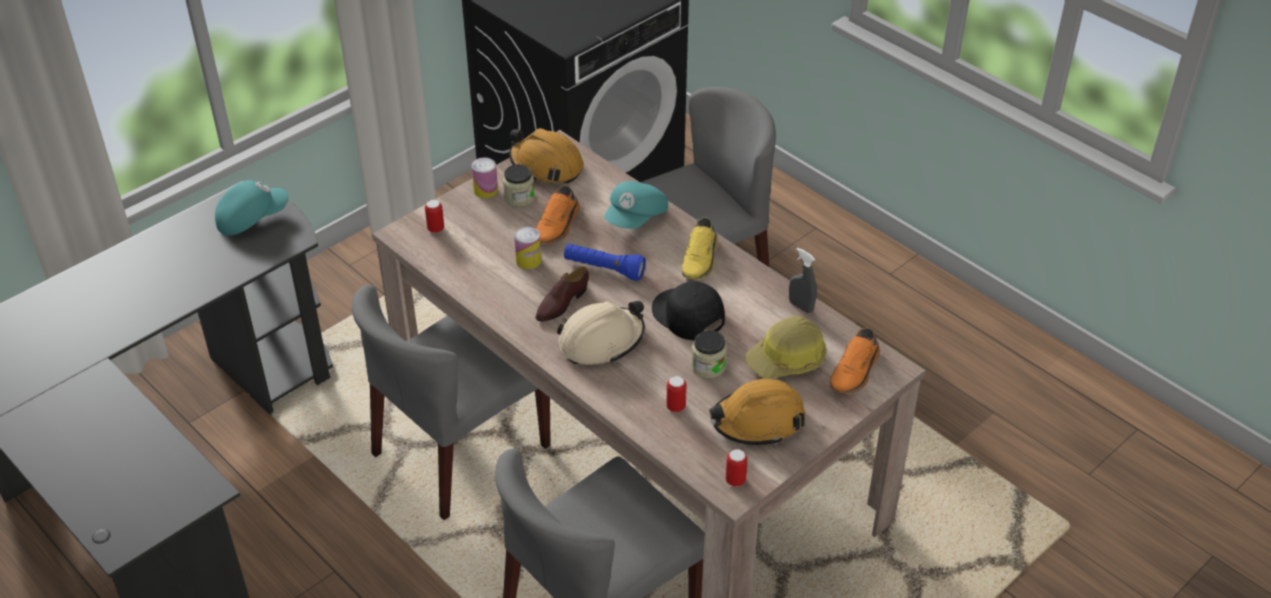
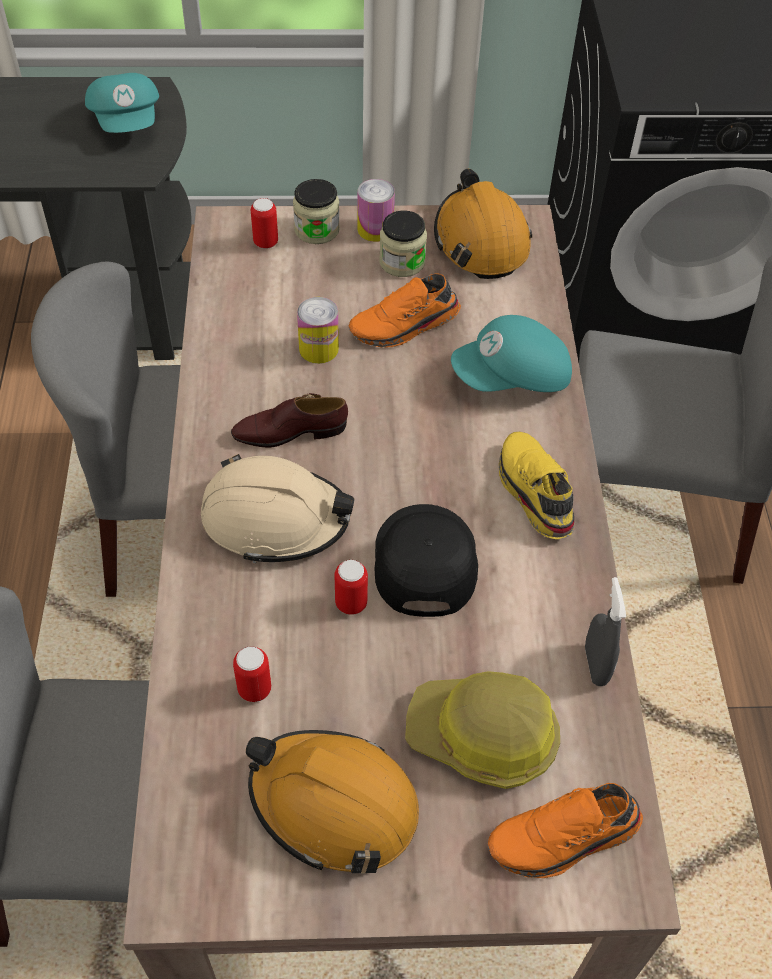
camera: 40 degrees right, 10 degrees up
(251, 218) = (128, 122): turquoise cap -> turquoise cap turned 60 degrees clockwise
(604, 269) = (392, 421): blue flashlight -> none
(701, 259) = (532, 492): yellow shoe -> yellow shoe turned 105 degrees clockwise
(708, 366) = (364, 661): jar -> jar (317, 230)
(735, 480) = (197, 876): can -> can (351, 603)

